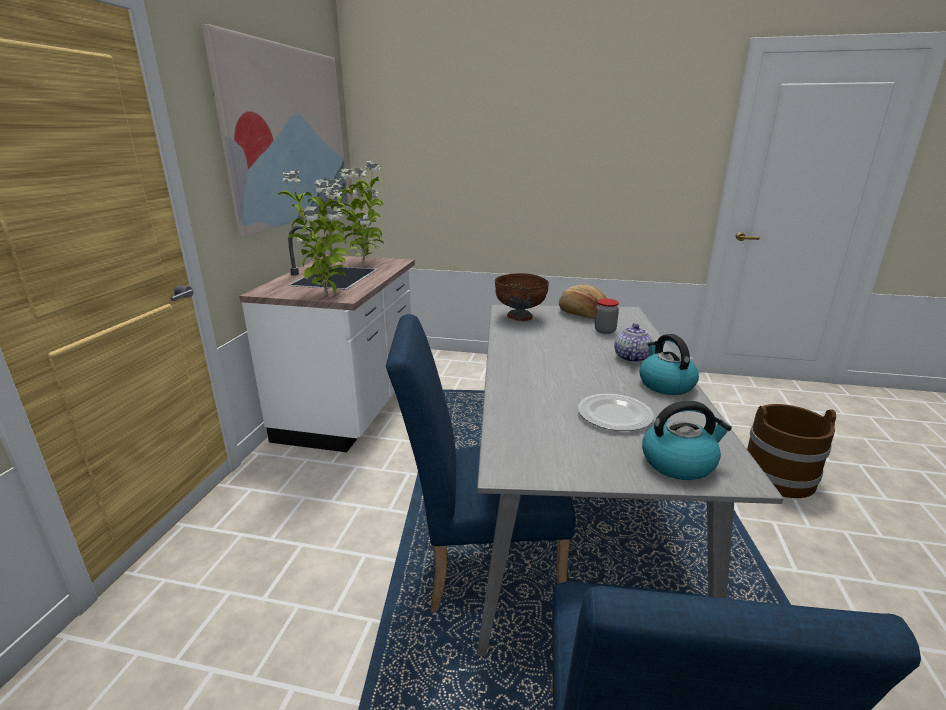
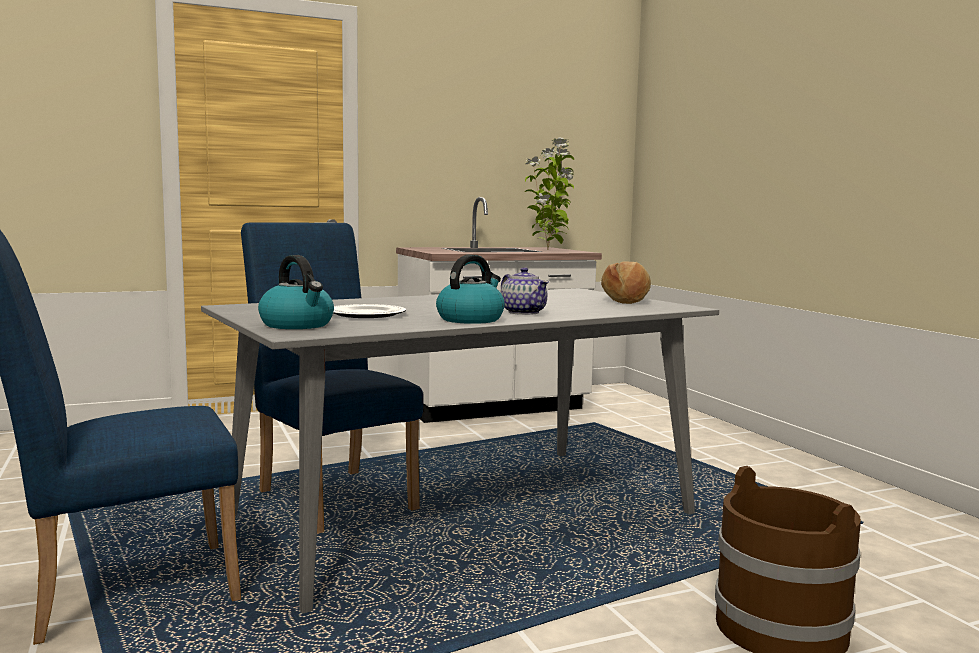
camera: 55 degrees right, 15 degrees down
(288, 136) = (514, 119): picture -> none
(327, 295) = (439, 251): potted plant -> none
(520, 317) = (560, 293): brown bowl -> none
(605, 331) = (589, 306): jar -> none
(631, 358) = (523, 312): teapot -> teapot turned 75 degrees clockwise

